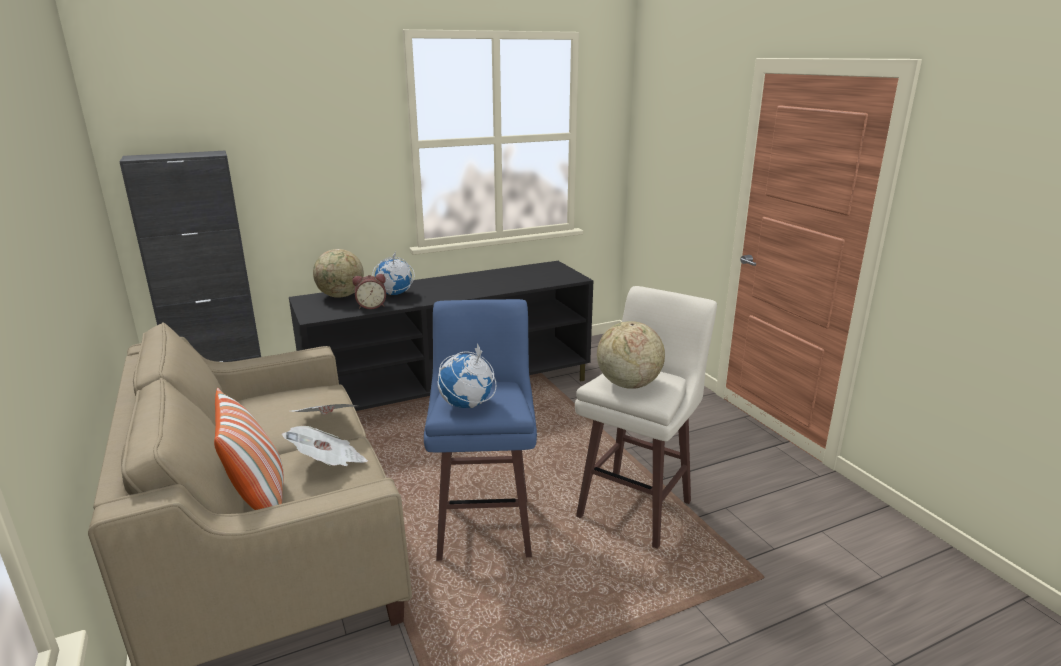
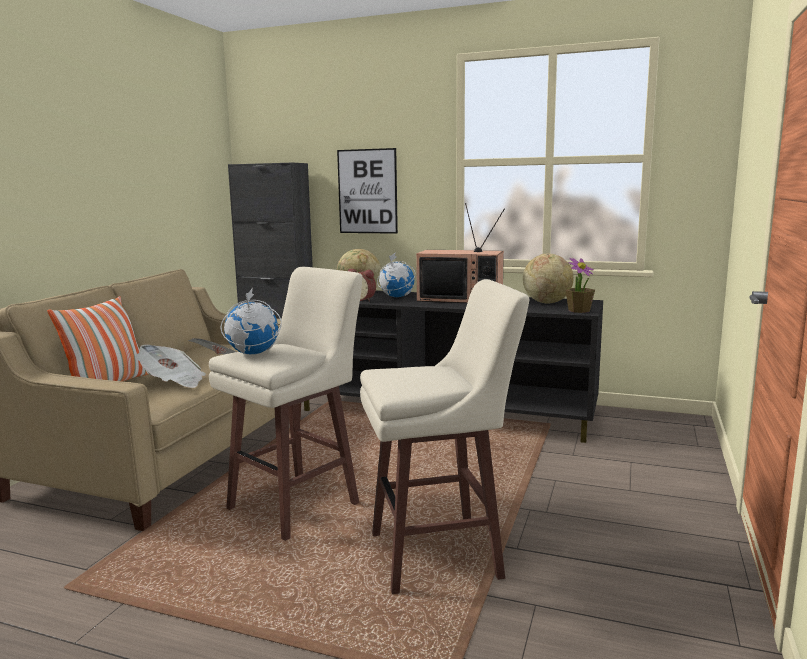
camera: 45 degrees right, 10 degrees down
(310, 180) = (367, 191): none -> picture
(457, 283) = (461, 299): none -> television
(485, 526) = (297, 505): blue stool -> beige stool
(570, 277) = (579, 310): none -> potted plant
(628, 384) = (400, 376): globe -> globe (546, 302)

